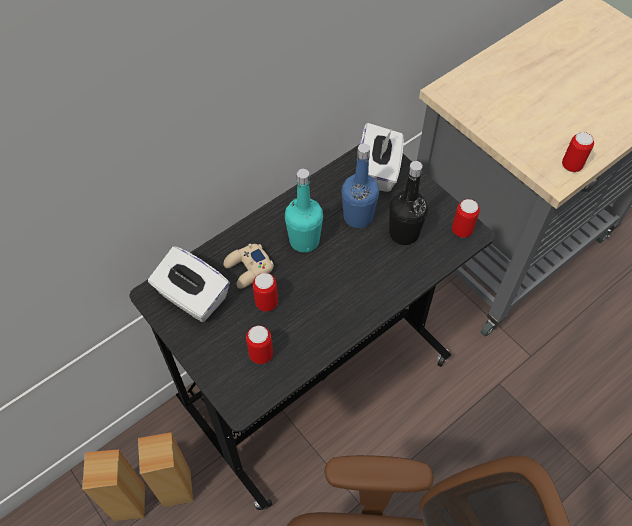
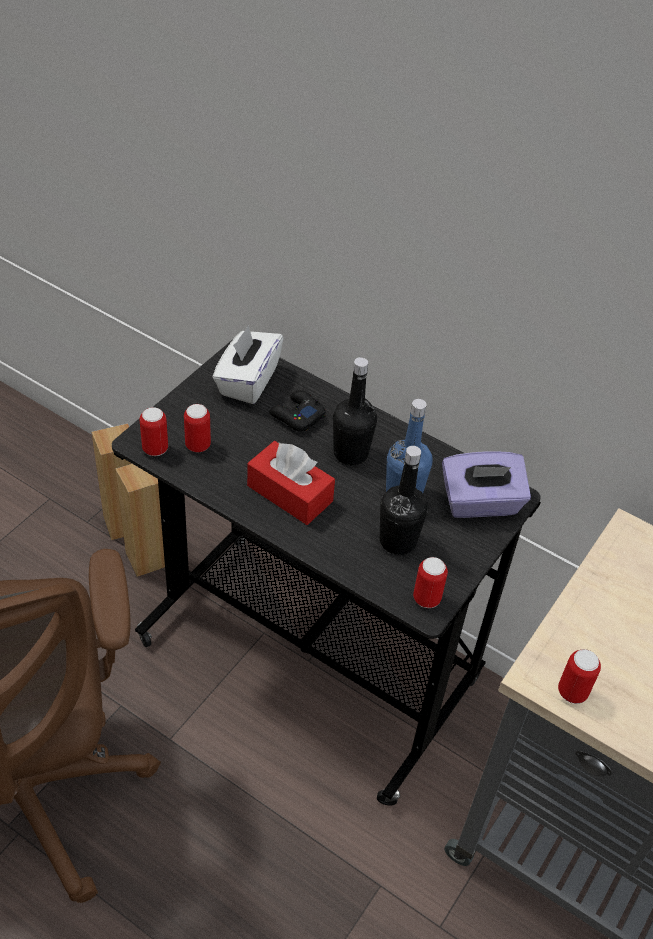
camera: 70 degrees right, 10 degrees down
(248, 269) = (296, 415): beige game controller -> black game controller
(266, 303) = (260, 438): can -> can (155, 449)
(304, 240) = (351, 453): turquoise bottle -> black bottle
(337, 295) = (289, 493): none -> red tissue box
(378, 171) = (480, 503): white tissue box -> purple tissue box

